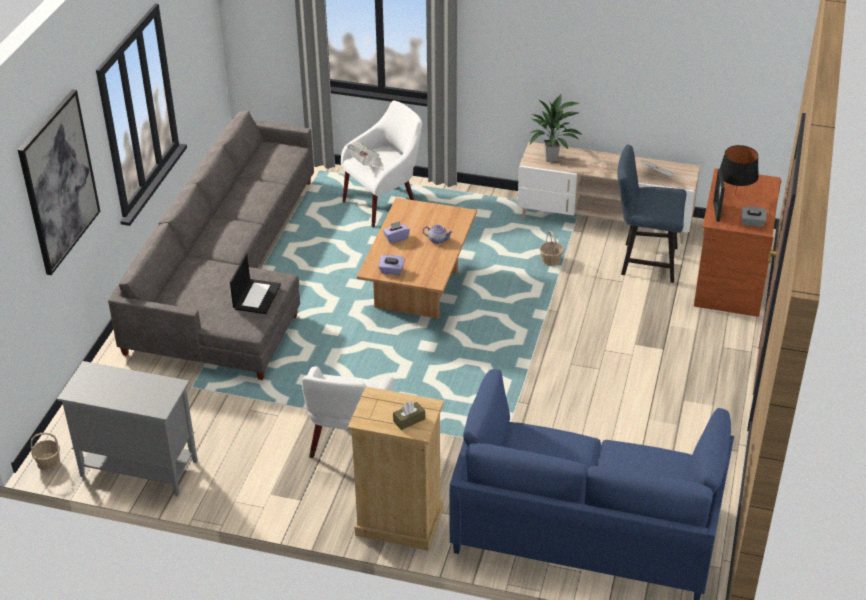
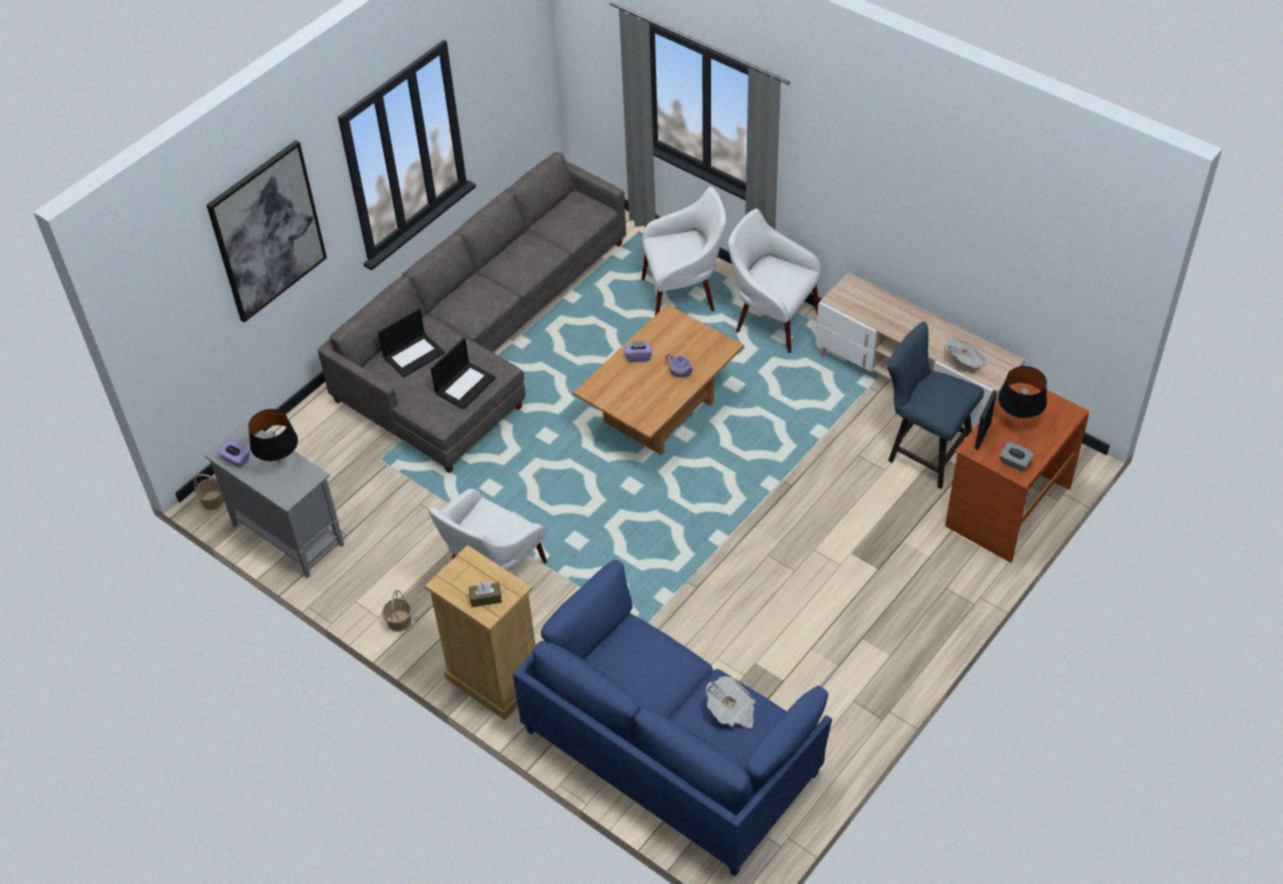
camera: 25 degrees right, 10 degrees up
(135, 384) = (279, 462): none -> black table lamp
(195, 286) = (414, 354): none -> laptop
(366, 163) = (663, 249): newspaper -> newspaper (731, 711)
(391, 271) = (611, 396): purple tissue box -> purple tissue box (236, 459)
(467, 204) = (772, 320): none -> white armchair
(550, 261) = (821, 420): basket -> basket (399, 621)
(551, 158) = (860, 302): potted plant -> none

